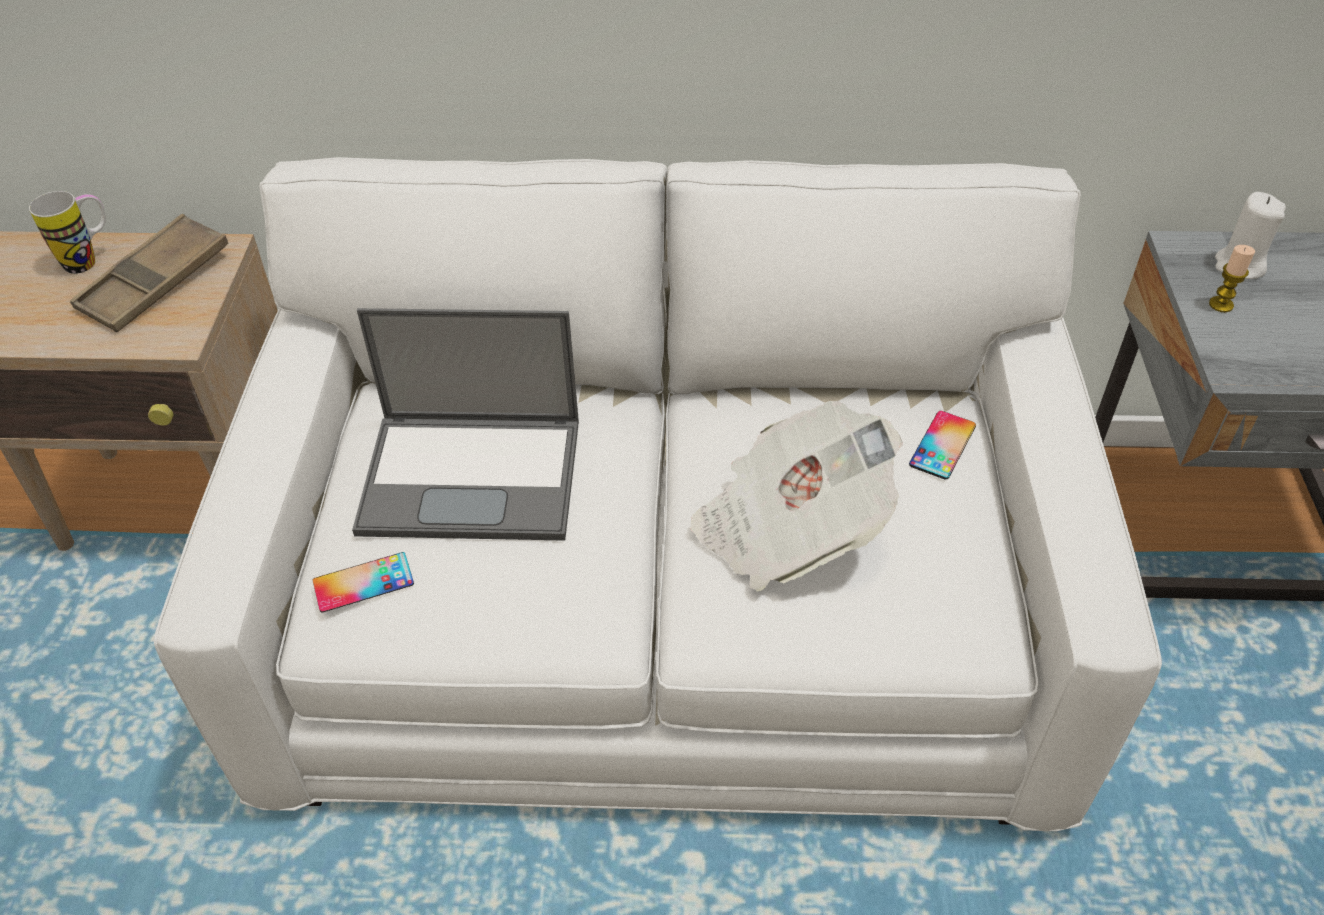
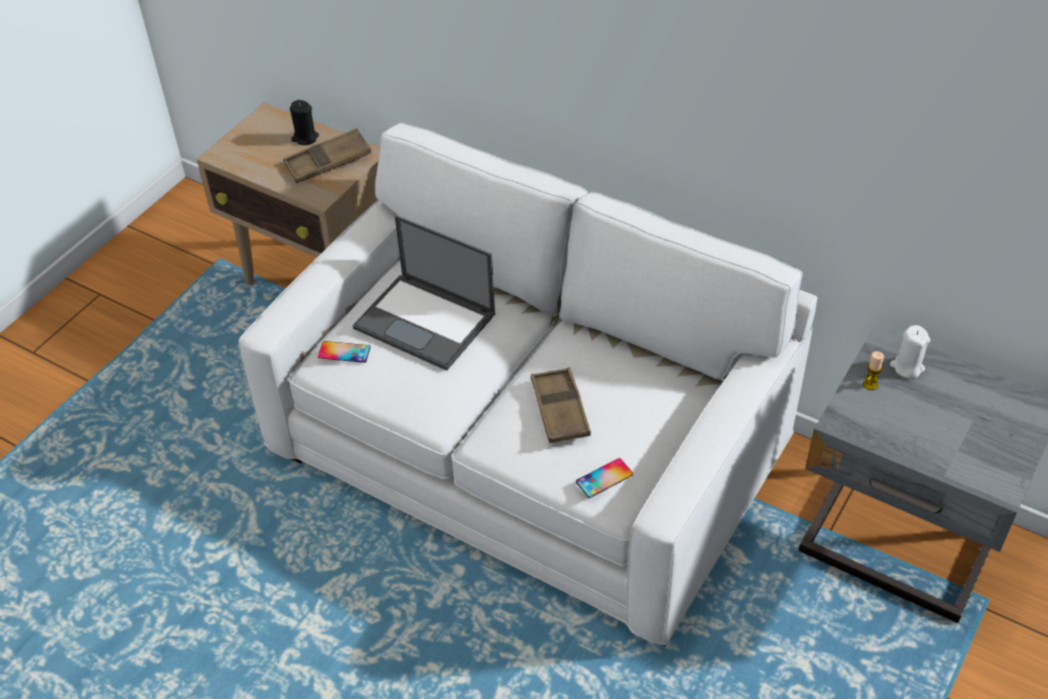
camera: 30 degrees right, 0 degrees up
(90, 260) = (305, 138): mug -> black candle
(789, 527) = (560, 410): newspaper -> brown tray
(942, 445) = (674, 402): phone -> phone (604, 478)

